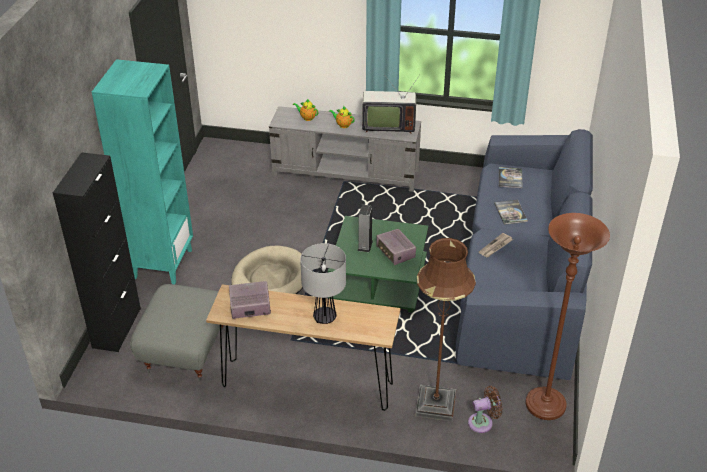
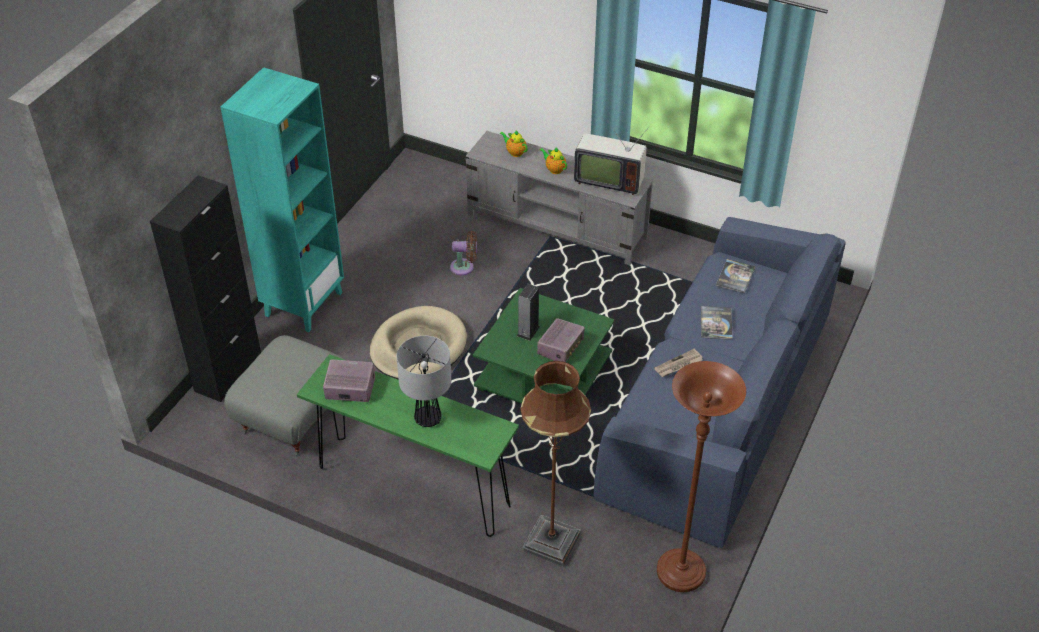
camera: 15 degrees right, 5 degrees up
(307, 385) = (413, 486): brown console table -> green console table
(395, 253) = (561, 347): radio -> radio turned 135 degrees counterclockwise
(483, 422) = (598, 577): brown fan -> brown fan (464, 267)

